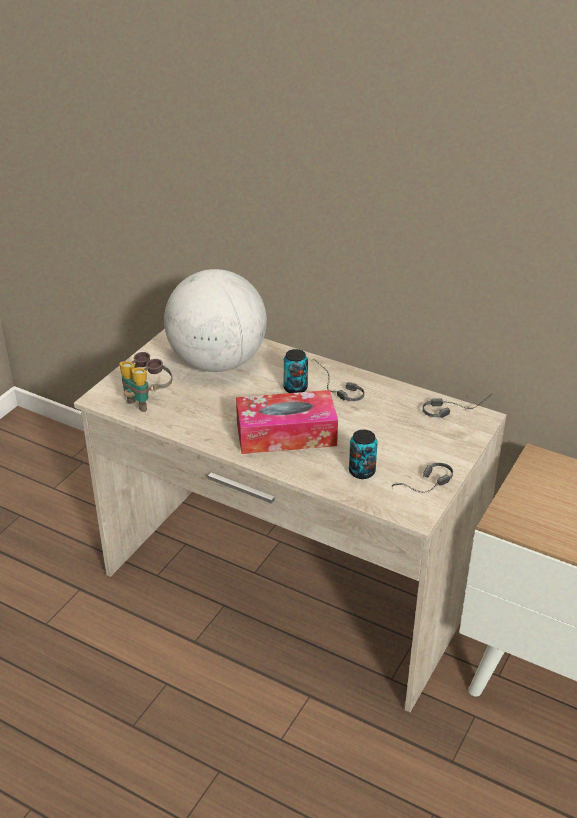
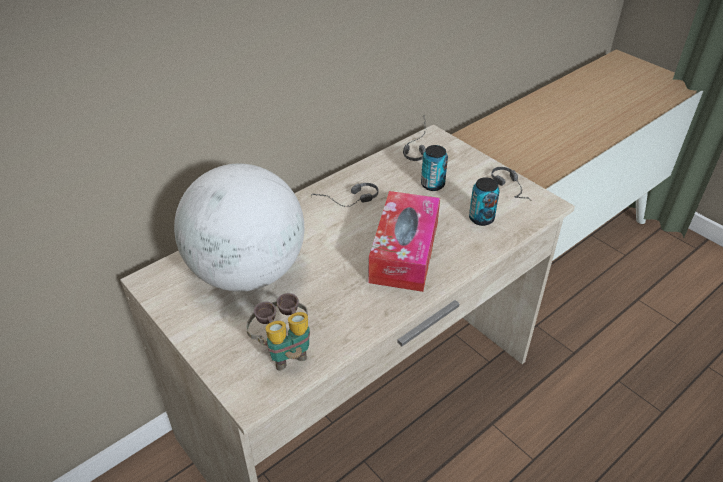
camera: 70 degrees left, 5 degrees up
(295, 388) = (331, 227): can -> can (432, 184)

